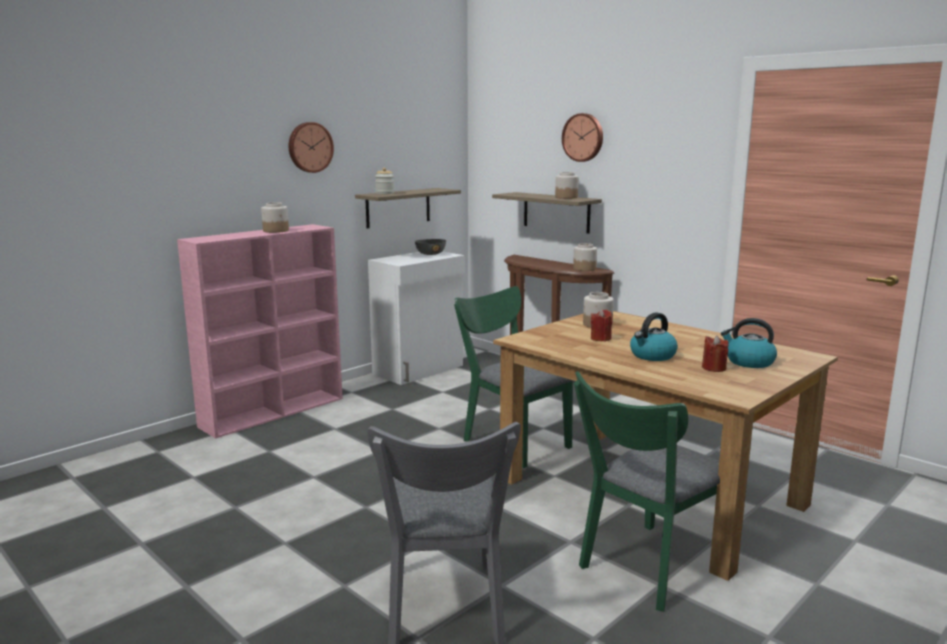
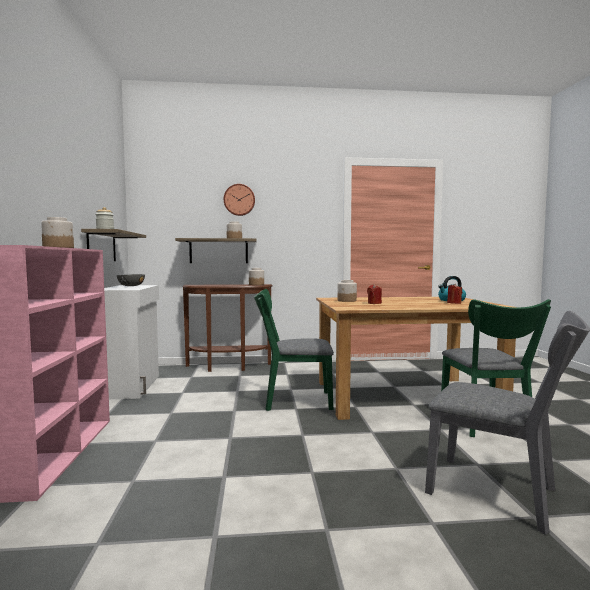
camera: 50 degrees left, 10 degrees down
(309, 147) = (56, 174): wall clock -> none
(652, 356) = (419, 304): kettle -> none

